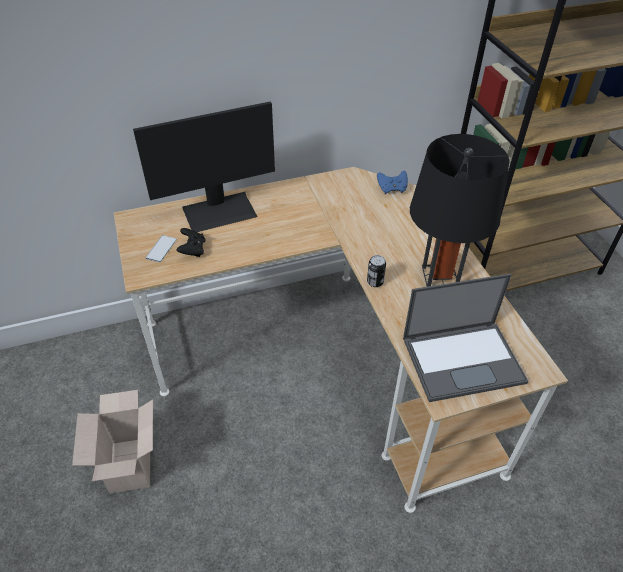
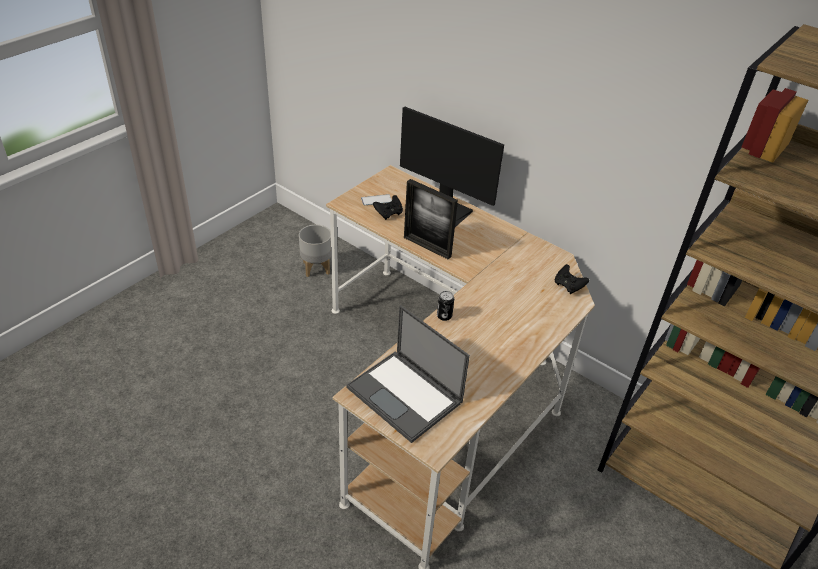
camera: 55 degrees right, 5 degrees down
(88, 377) = (317, 268): none -> grey planter
(129, 463) = (268, 324): cardboard box -> none
(268, 247) = (427, 247): none -> picture frame
(392, 189) = (568, 286): blue game controller -> black game controller
(440, 276) = (487, 352): black table lamp -> none

